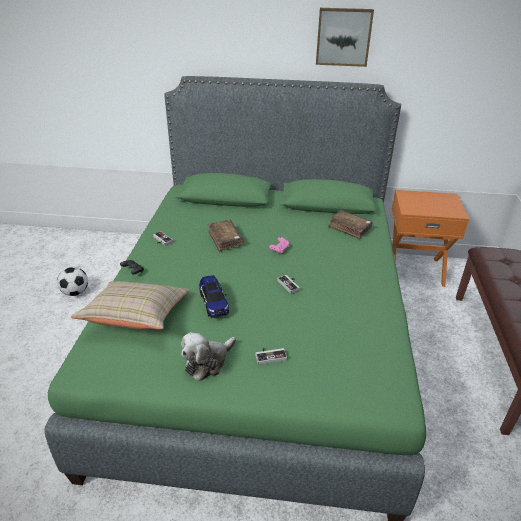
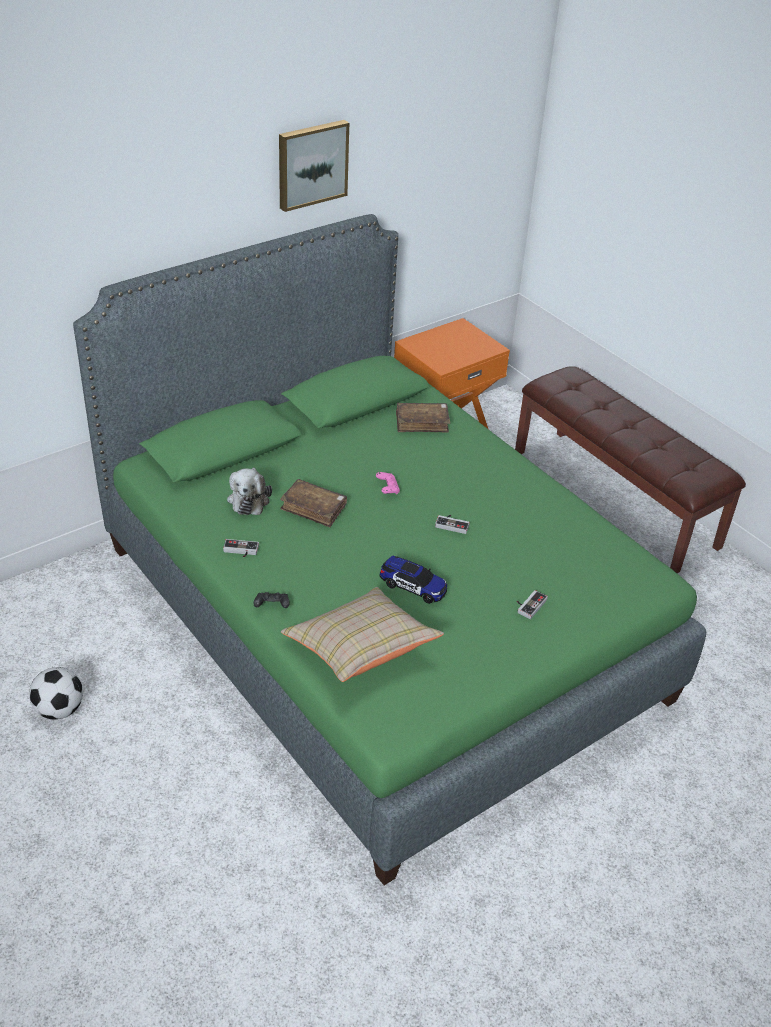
camera: 45 degrees left, 5 degrees up
(208, 362) = (488, 645): plush toy -> plush toy (249, 499)

